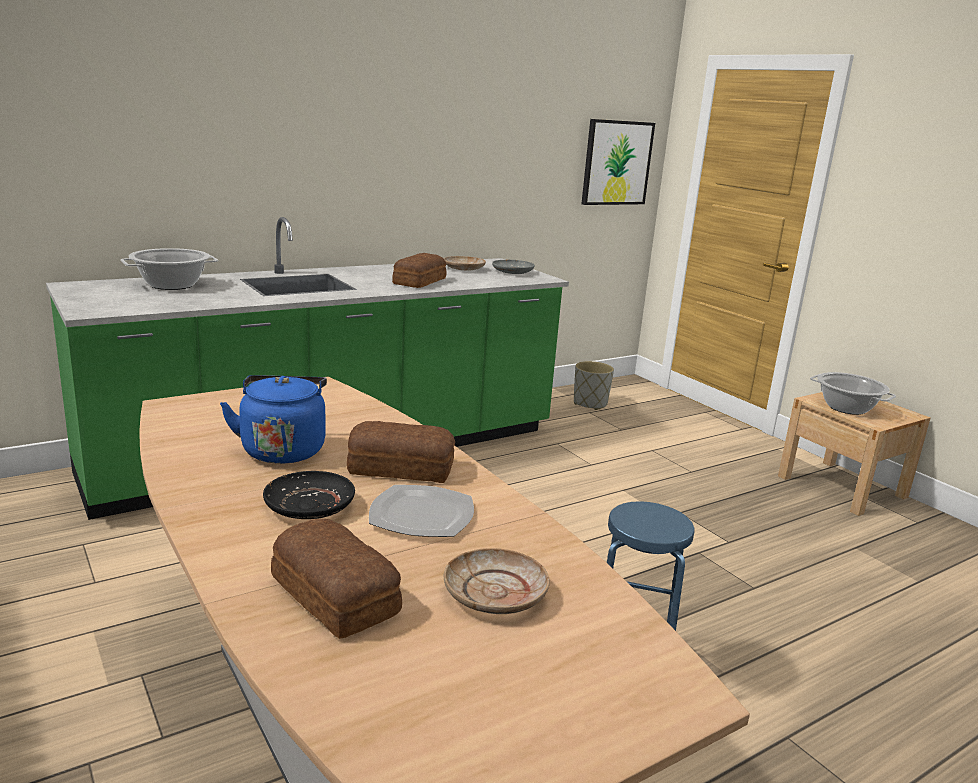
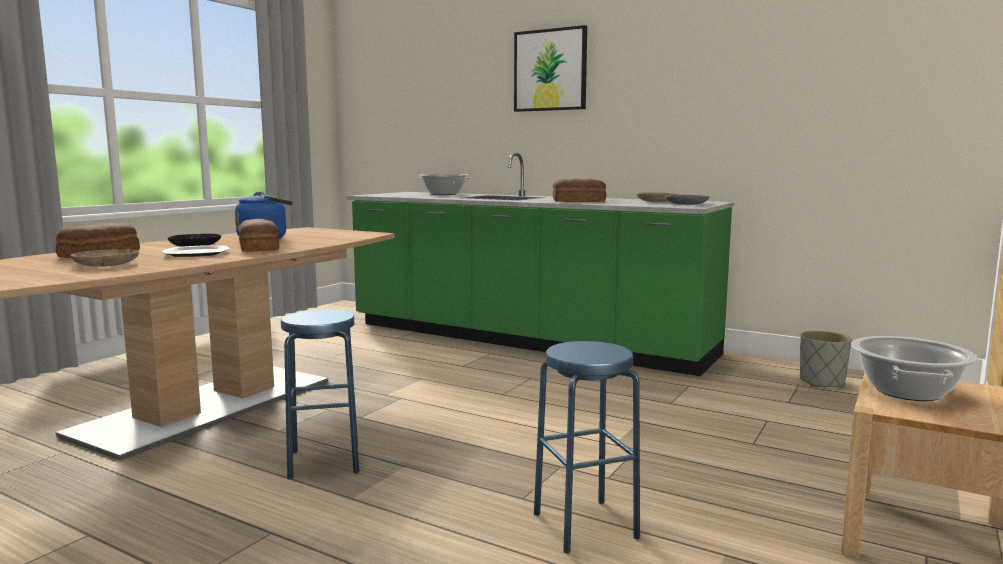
camera: 65 degrees right, 10 degrees down
(616, 163) = (916, 97): picture -> picture (550, 70)
(806, 578) = (584, 525): none -> blue stool

